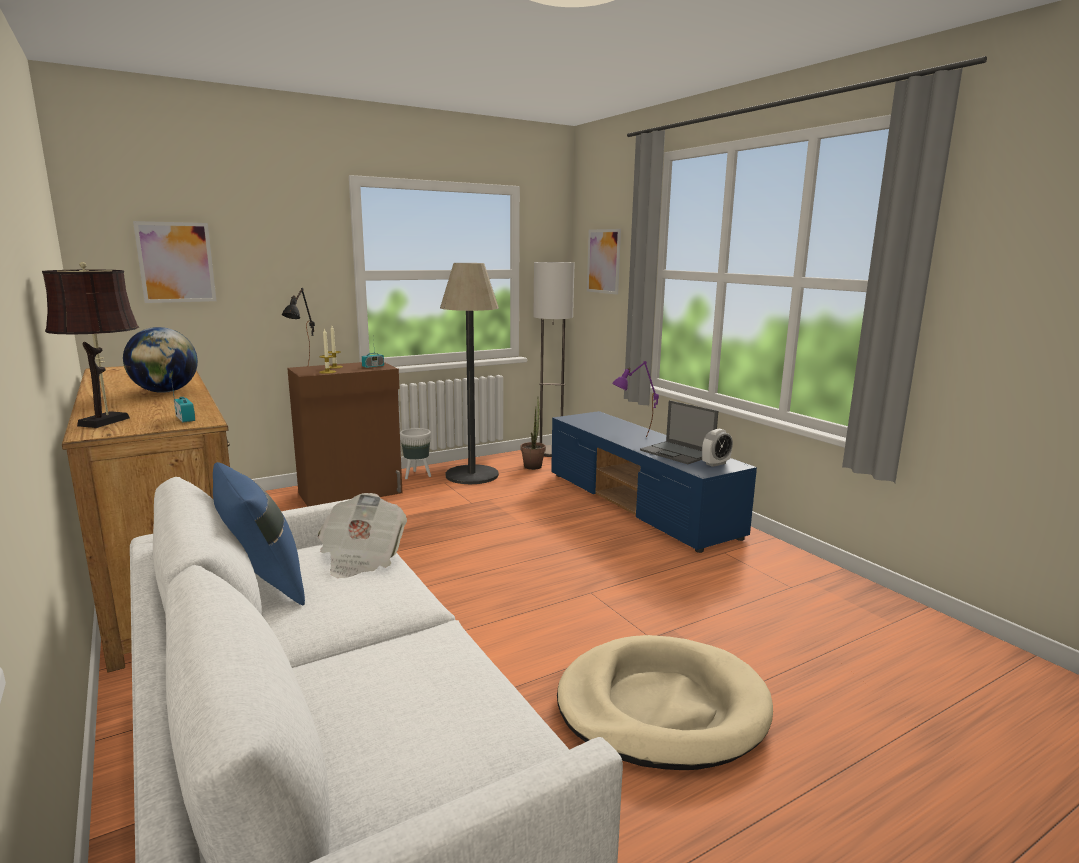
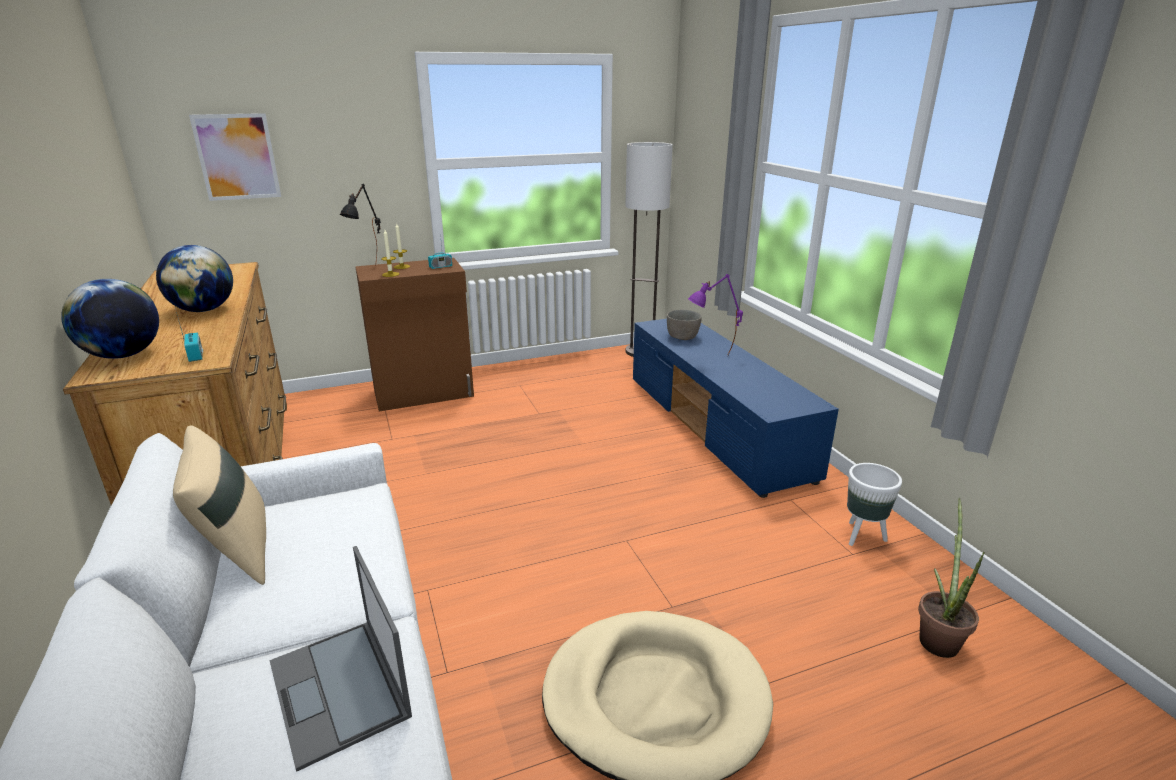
camera: 10 degrees right, 10 degrees up
(108, 421) = (123, 355): brown table lamp -> globe
(262, 585) = (237, 552): blue pillow -> beige pillow
(361, 557) = (347, 521): newspaper -> none
(417, 476) = (495, 375): white planter -> white planter (862, 536)
(472, 475) = (550, 377): floor lamp -> none
(533, 465) = (618, 368): potted plant -> potted plant (937, 637)
(601, 426) = (683, 337): none -> grey bowl
(603, 261) = (704, 144): picture -> none
(678, 453) = (754, 382): laptop -> laptop (340, 690)
(715, 464) = (792, 401): alarm clock -> none

